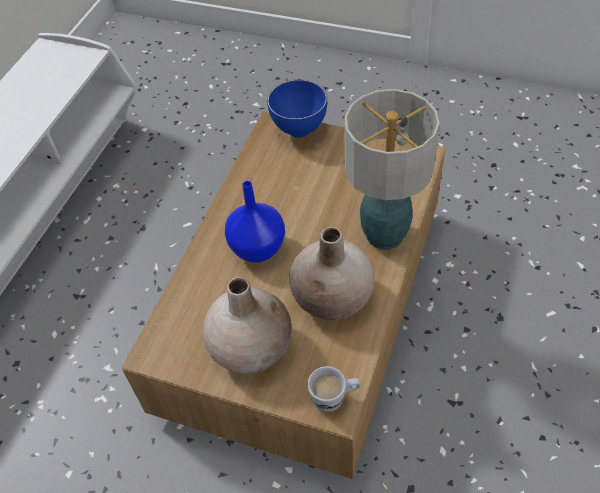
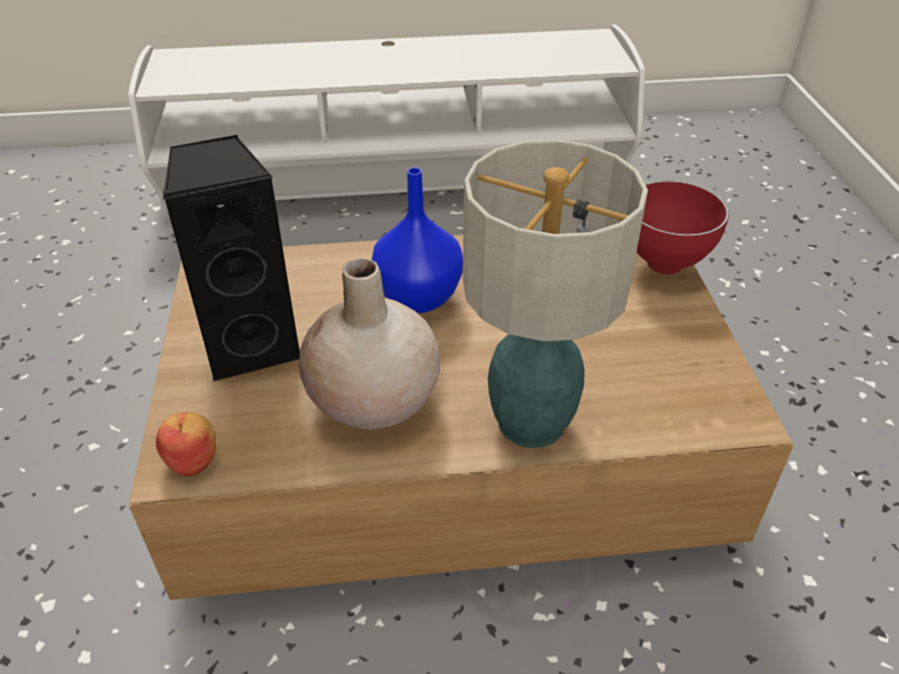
camera: 60 degrees right, 10 degrees down
(251, 346) = (252, 345): beige vase -> black speaker
(300, 132) = (664, 266): blue bowl -> red bowl
(335, 398) = (193, 460): white mug -> apple

